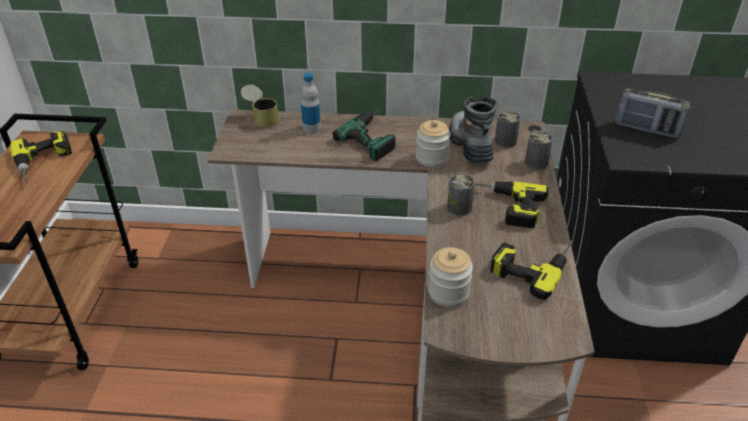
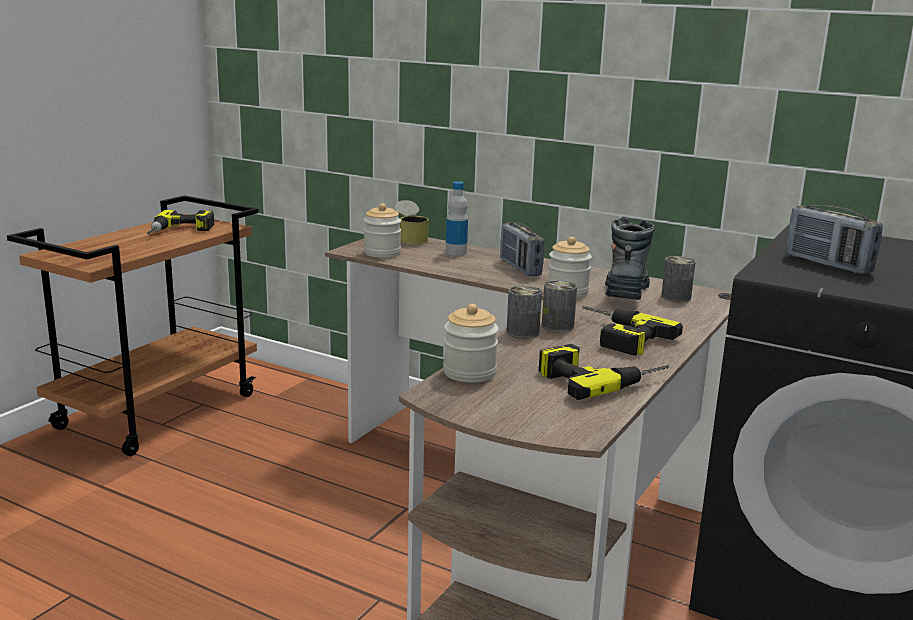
camera: 25 degrees right, 20 degrees down
(255, 147) = (382, 253): none -> jar
(375, 136) = (520, 268): power drill -> radio
(536, 163) = (698, 317): can -> can (522, 332)

